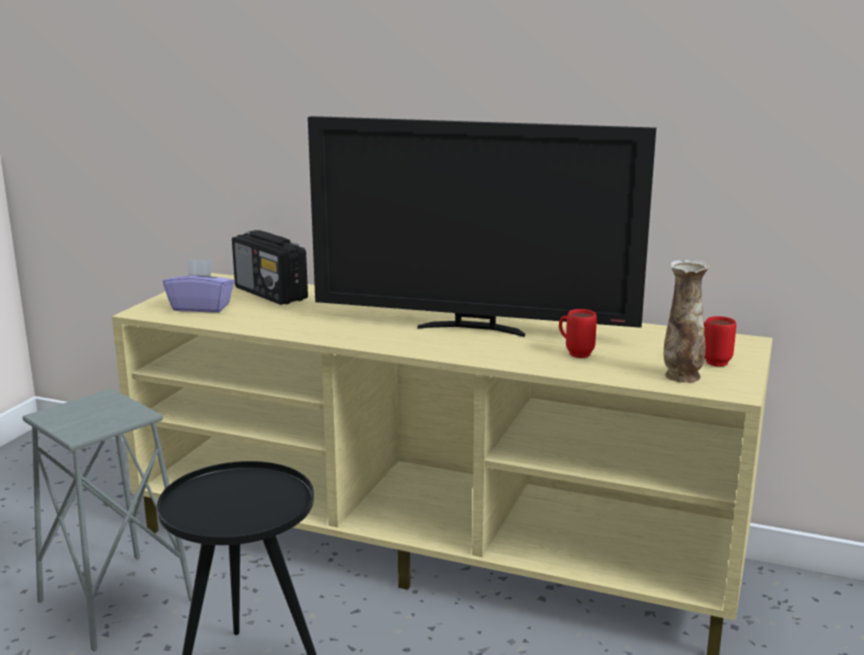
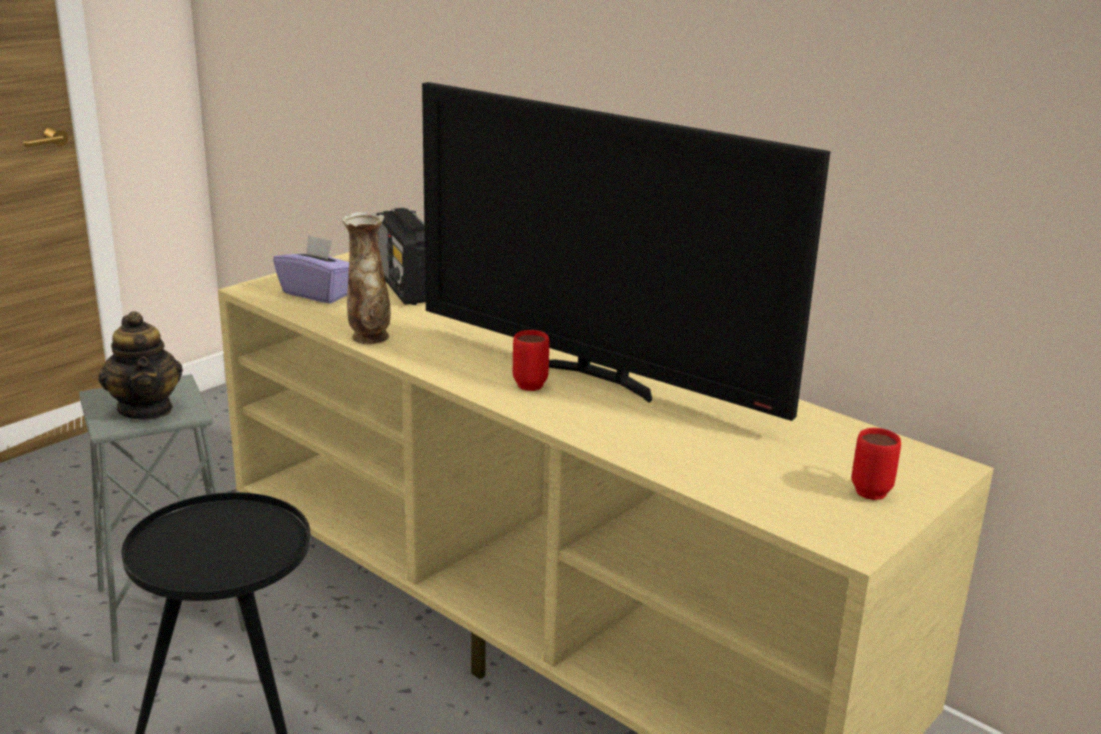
camera: 20 degrees right, 5 degrees up
(98, 417) = (146, 409): none -> teapot
(574, 353) = (690, 439): red mug -> red mug (527, 383)
(681, 376) = (800, 504): vase -> vase (369, 337)

